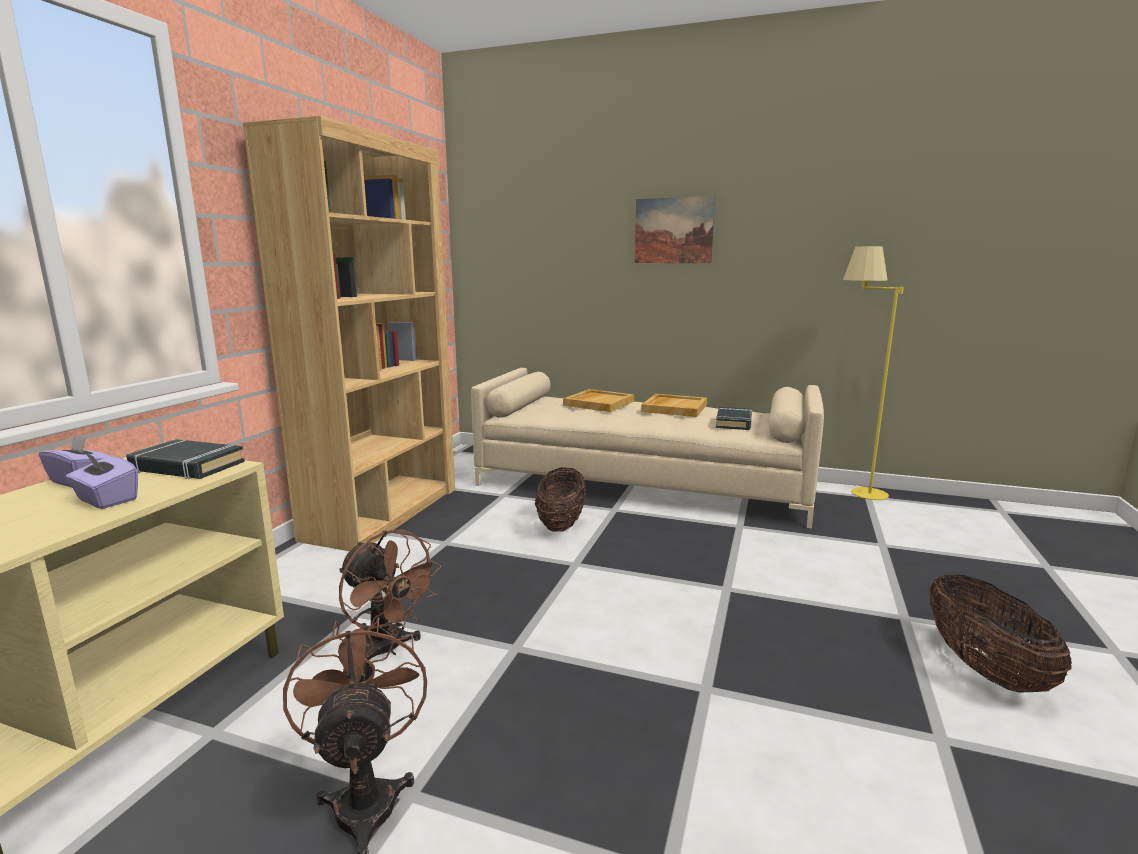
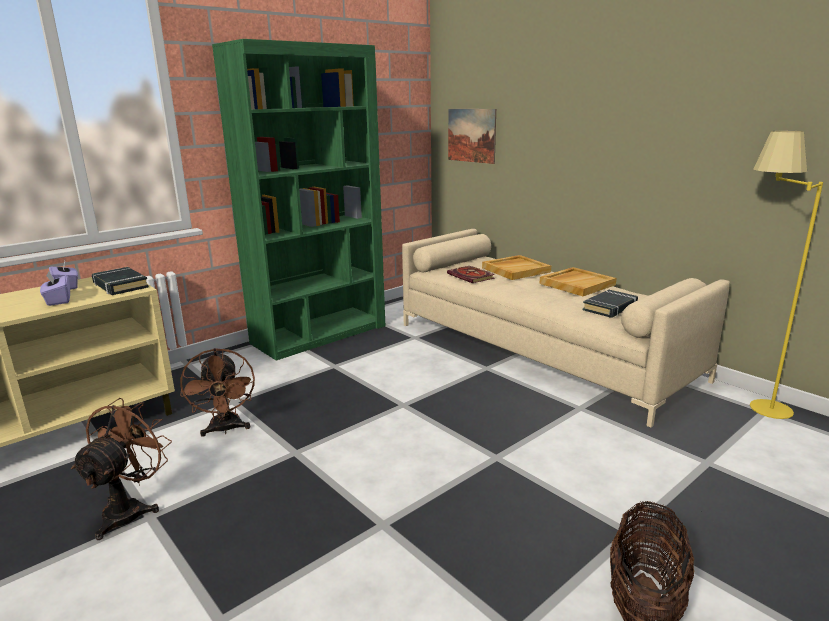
camera: 30 degrees right, 5 degrees up
(383, 513) = (320, 334): brown bookcase -> green bookcase
(561, 524) = (430, 371): basket -> none
(566, 414) = (472, 276): none -> book
(673, 230) = (602, 107): picture -> picture (471, 135)

